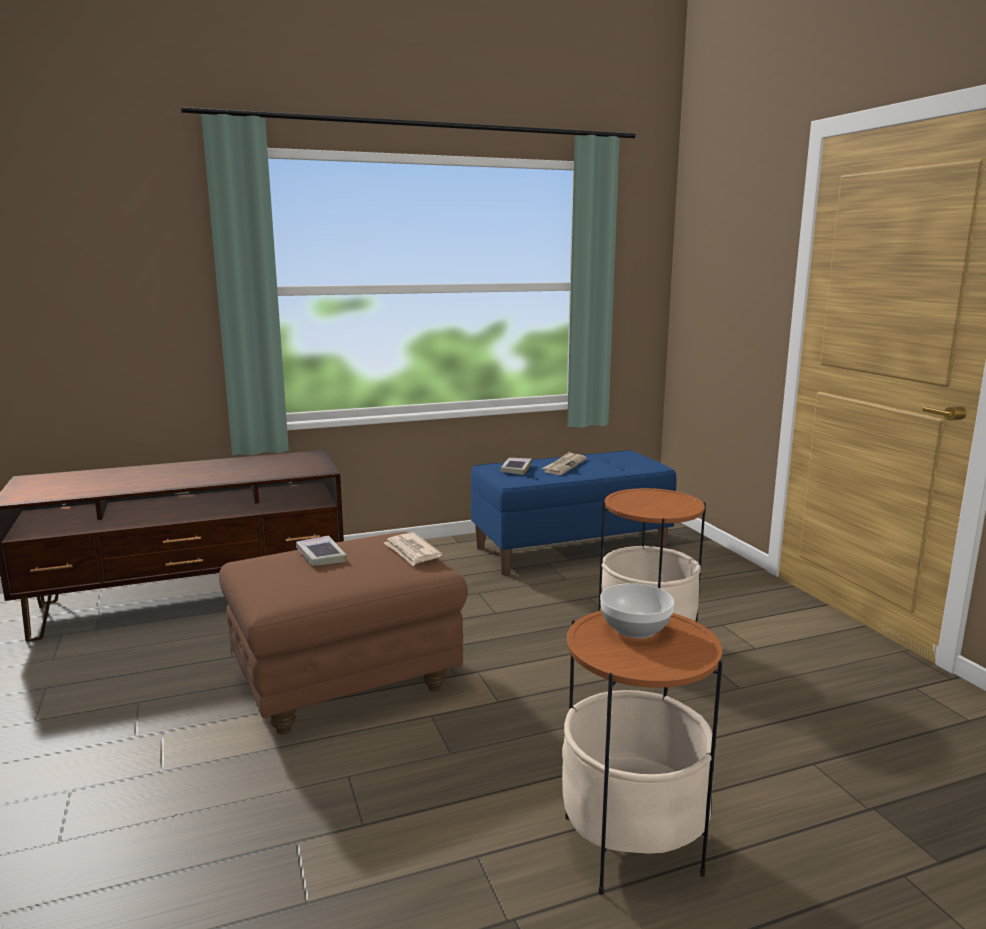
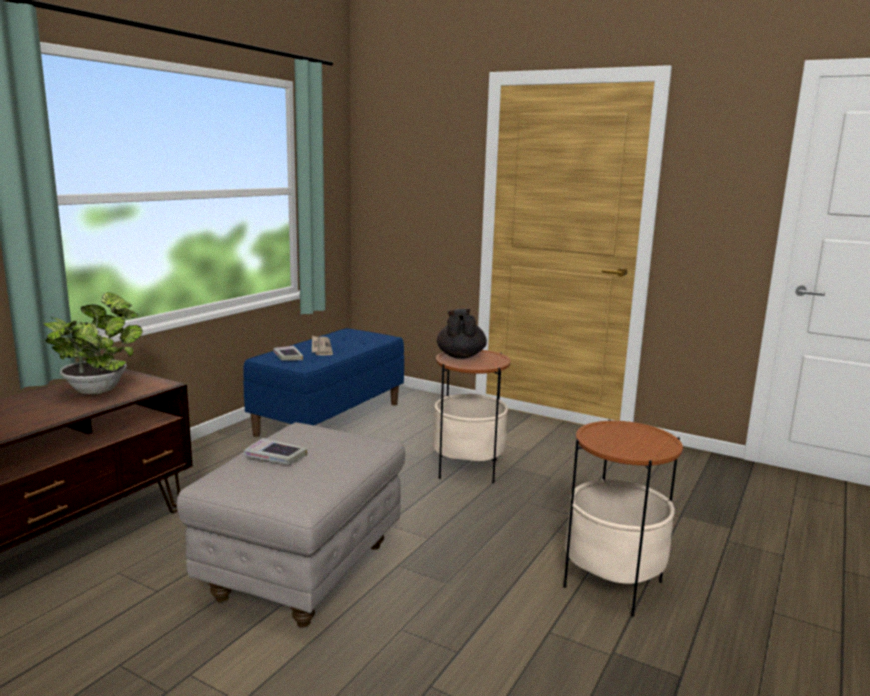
camera: 40 degrees left, 0 degrees up
(275, 465) = (99, 389): none -> potted plant
(346, 687) = (304, 572): brown ottoman -> grey ottoman
(412, 552) = (343, 434): newspaper -> none
(635, 628) = (613, 434): bowl -> none
(644, 496) = (460, 356): none -> black teapot

